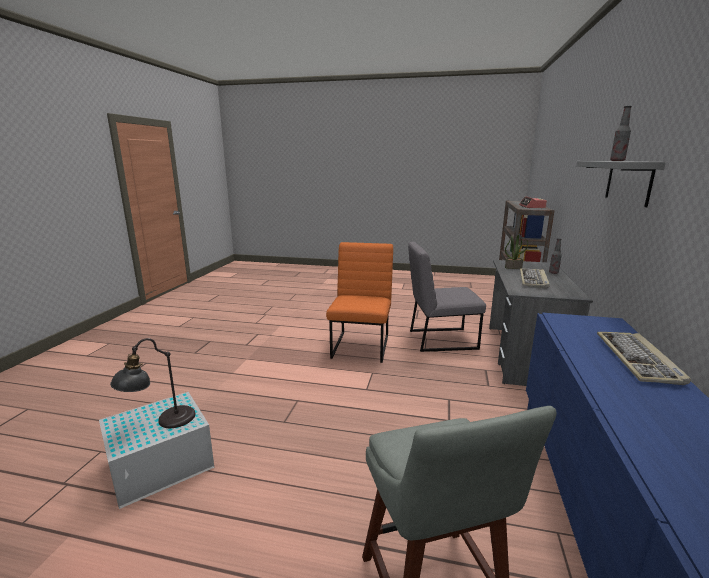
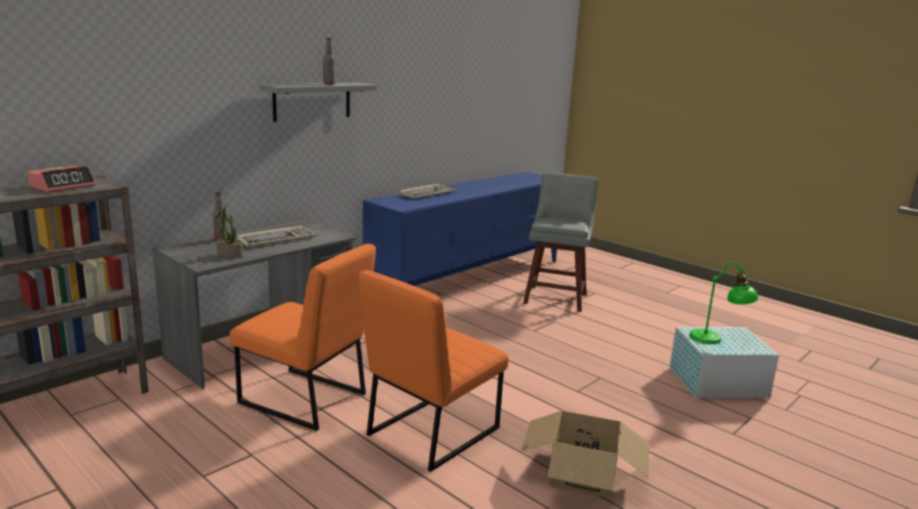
camera: 150 degrees left, 0 degrees up
(160, 422) = (718, 337): grey table lamp -> green table lamp
(272, 352) = (582, 473): none -> cardboard box
(440, 339) = (305, 399): grey chair -> orange chair

